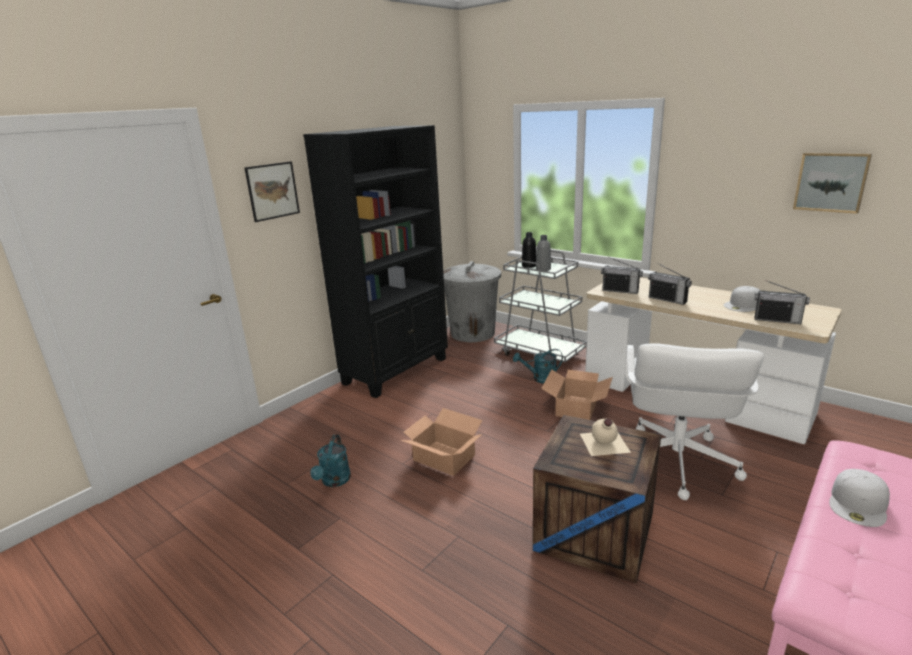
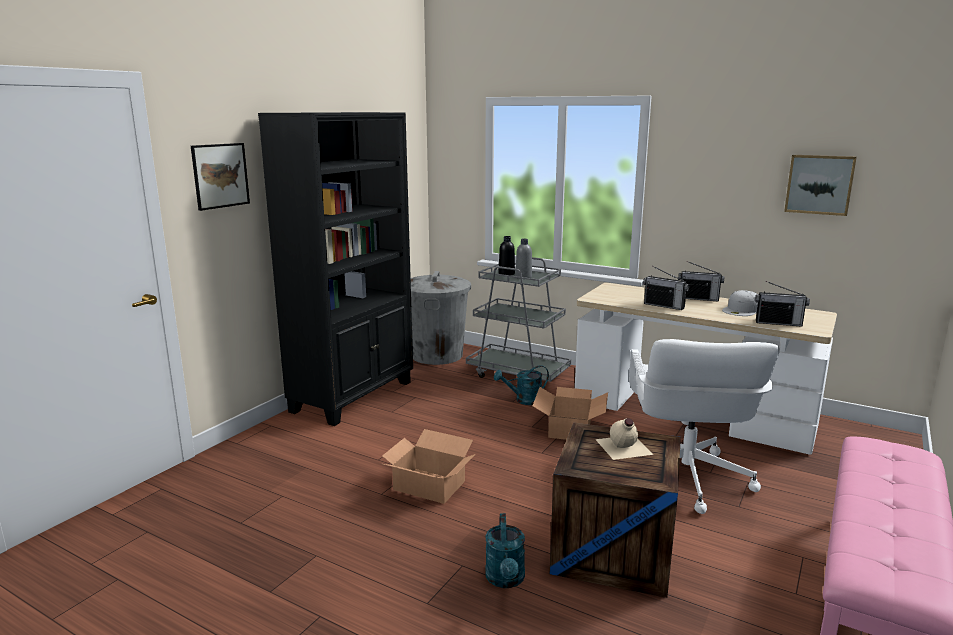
camera: 10 degrees left, 5 degrees down
(334, 481) = (301, 517): turquoise watering can -> turquoise watering can (506, 580)
(620, 291) = (612, 298): radio -> radio (698, 298)
(859, 504) = (884, 489): white cap -> none

